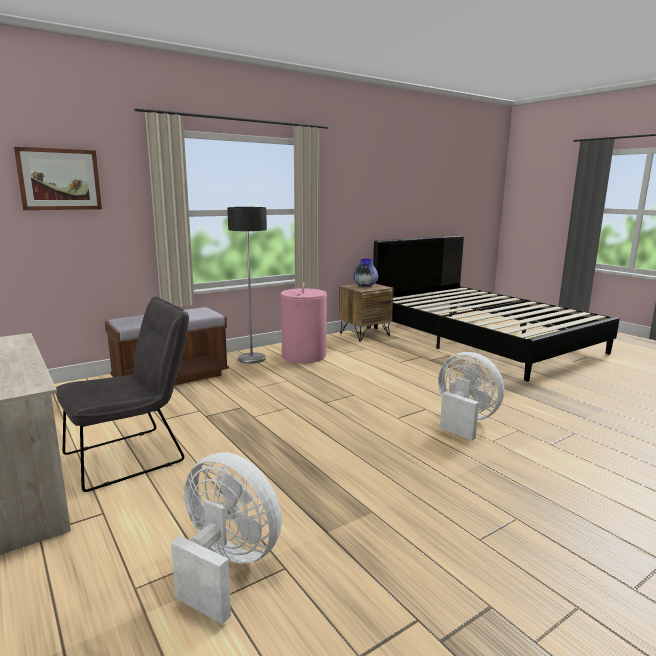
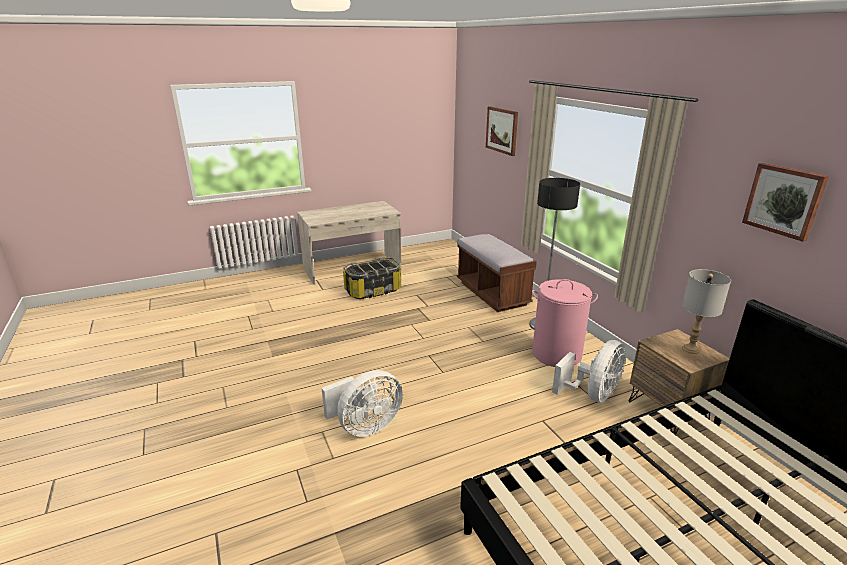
camera: 100 degrees right, 10 degrees up
(133, 455) = (373, 291): grey chair -> storage box
(227, 566) = (264, 316): white fan -> white fan (593, 395)
(365, 285) = (691, 349): vase -> grey table lamp
(370, 182) = (784, 200): none -> picture

